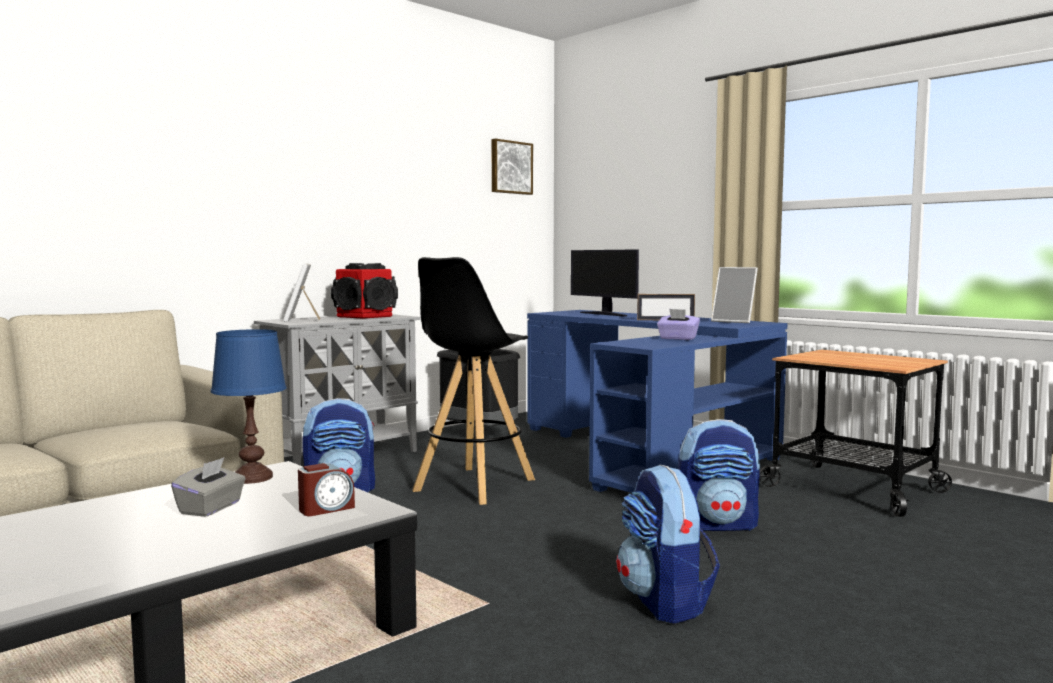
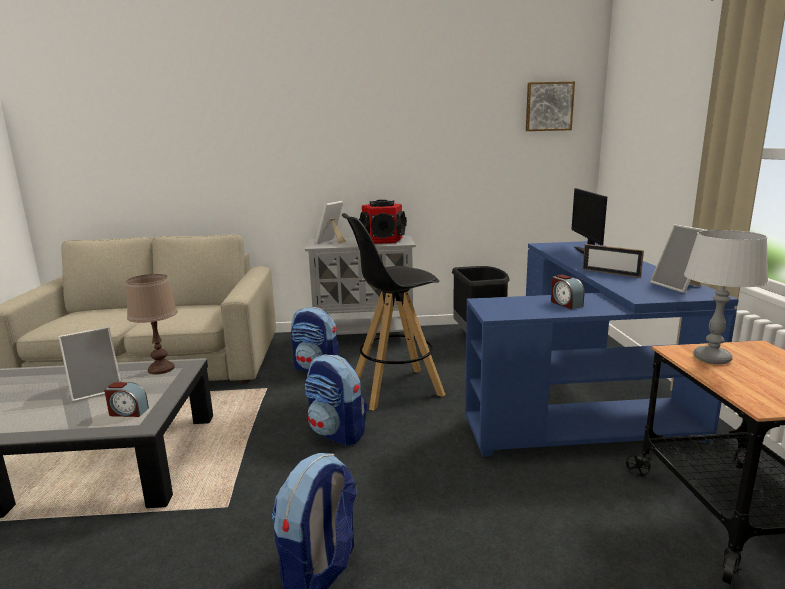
camera: 40 degrees right, 10 degrees up
(211, 508) = (97, 390): grey tissue box -> picture frame
(253, 478) = (161, 369): blue table lamp -> brown table lamp
(677, 338) = (565, 304): purple tissue box -> alarm clock
(717, 525) = (502, 503): backpack -> backpack (337, 433)
(820, 357) = (711, 358): none -> grey table lamp

